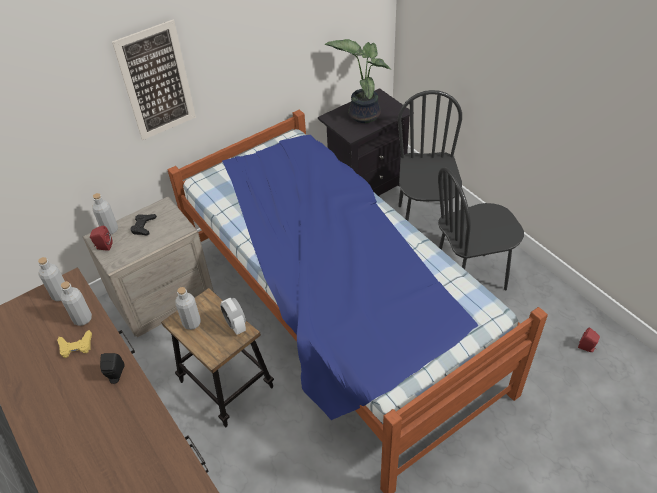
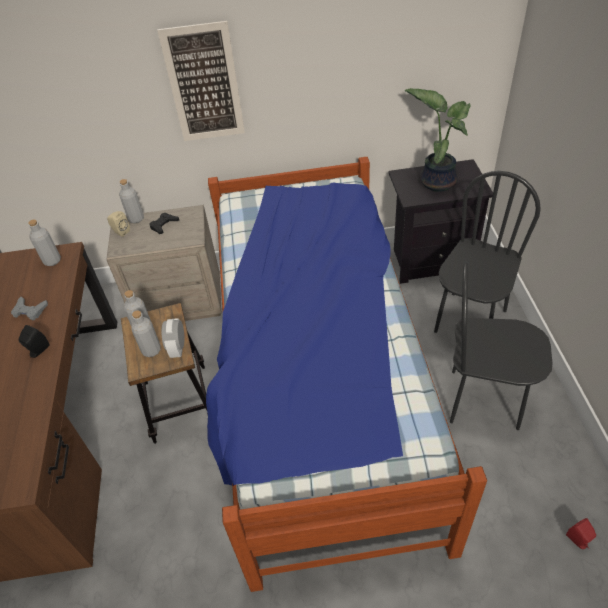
camera: 30 degrees right, 0 degrees up
(76, 346) = (29, 311): yellow game controller -> grey game controller
(82, 319) = (52, 288): grey bottle -> grey bottle (151, 350)
(103, 246) = (120, 232): red speaker -> beige speaker

